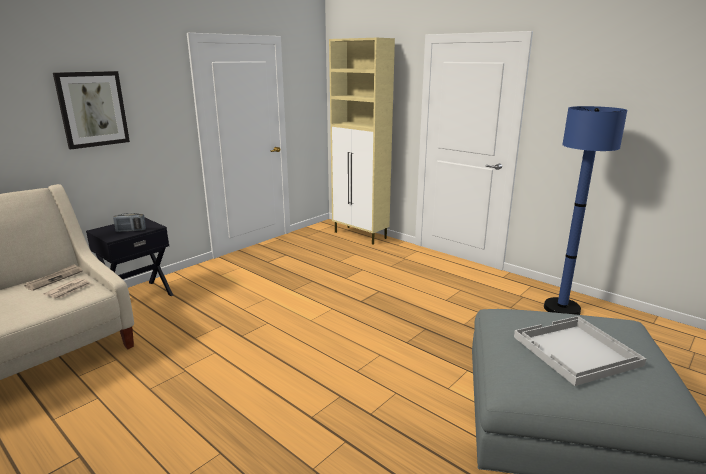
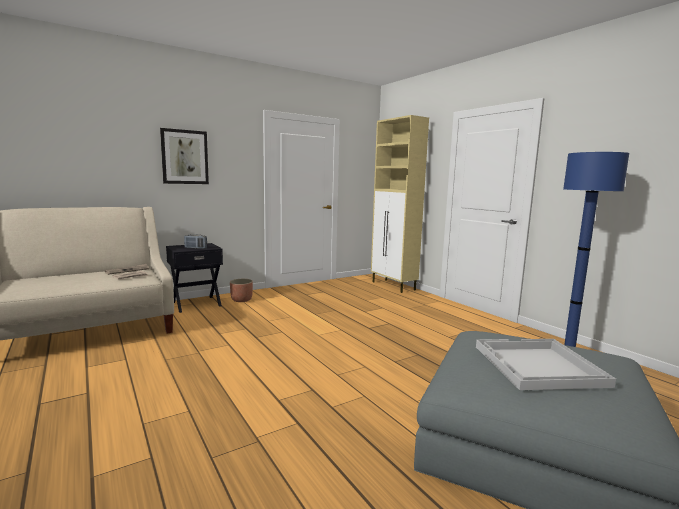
camera: 15 degrees right, 10 degrees down
(193, 282) = (241, 300): none -> planter

